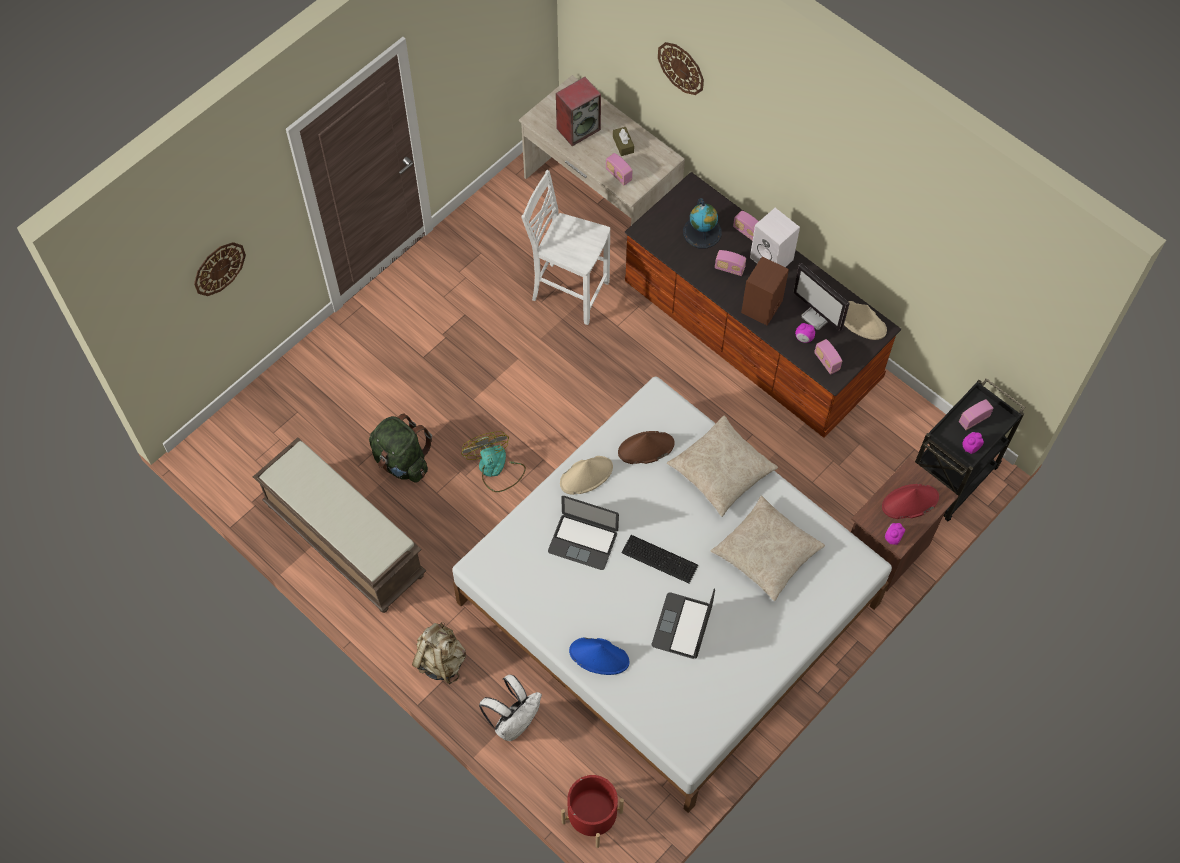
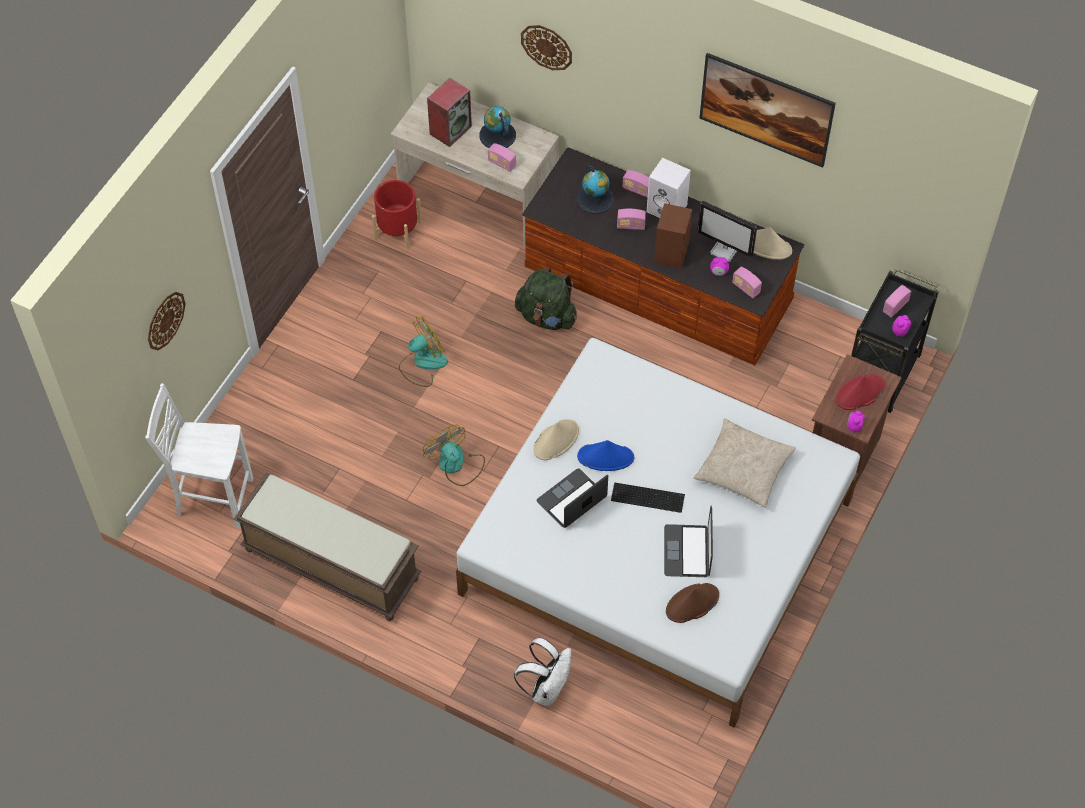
camera: 15 degrees left, 5 degrees down
(402, 461) = (363, 479): green backpack -> green backpack (546, 317)
(441, 660) = (459, 650): beige backpack -> none
(495, 357) = (422, 363): none -> fan
(568, 291) = (474, 287): white chair -> white chair (213, 498)
(583, 541) = (572, 499): laptop -> laptop turned 135 degrees clockwise
(592, 817) = (646, 754): red planter -> red planter (398, 230)
(599, 656) = (620, 596): blue hat -> blue hat (606, 457)
(623, 144) = (497, 135): brown tissue box -> globe
(645, 448) = (603, 403): brown hat -> brown hat (692, 603)
(721, 470) = (679, 406): beige pillow -> none
(878, 201) = (764, 125): none -> picture

